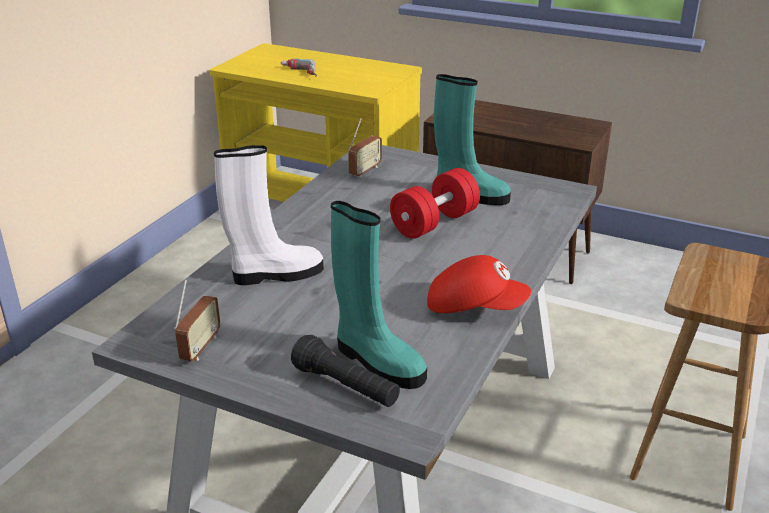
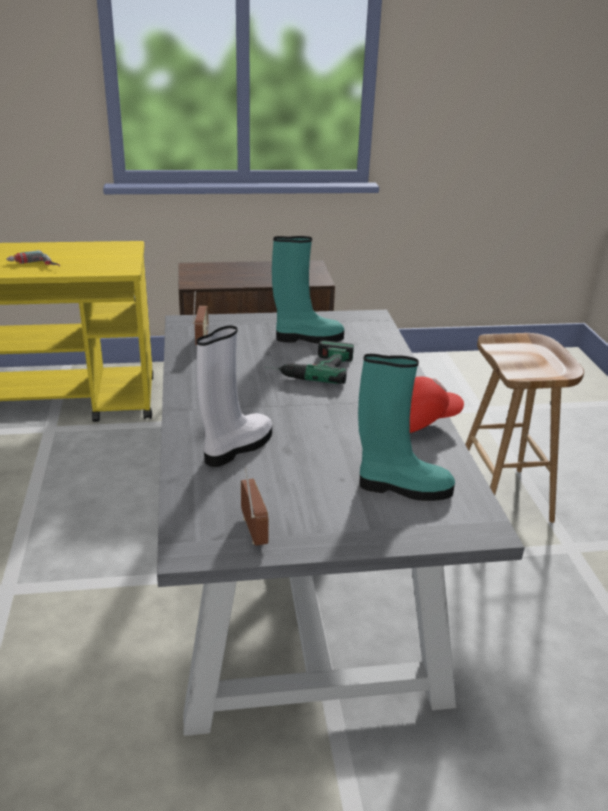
camera: 35 degrees left, 0 degrees up
(346, 387) = (405, 515): black flashlight -> none
(434, 223) = (310, 367): red dumbbell -> power drill

